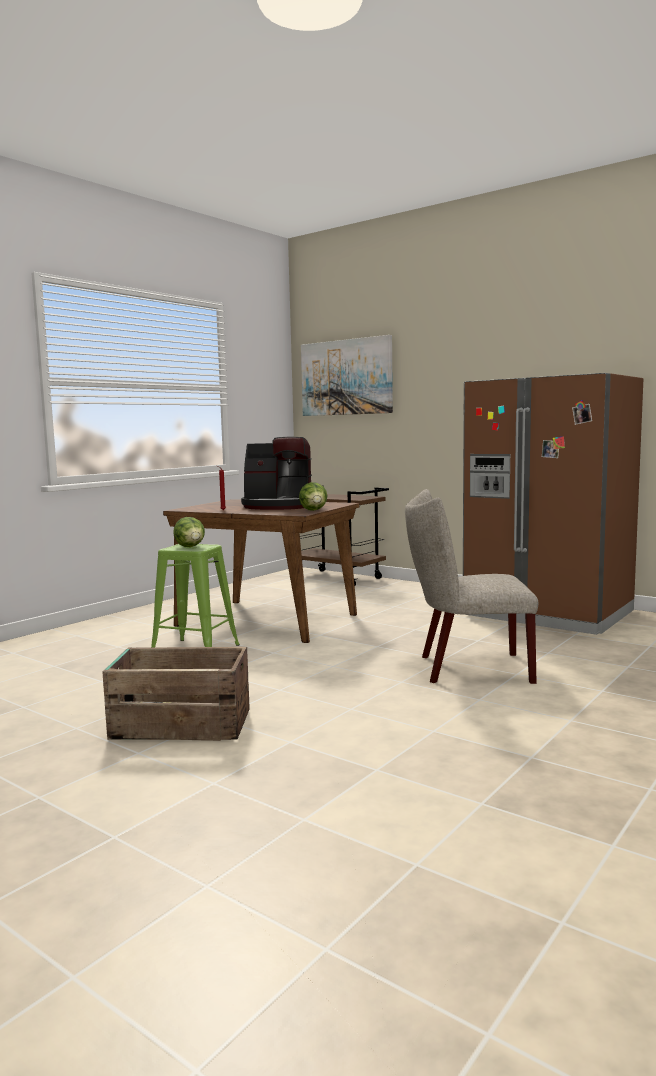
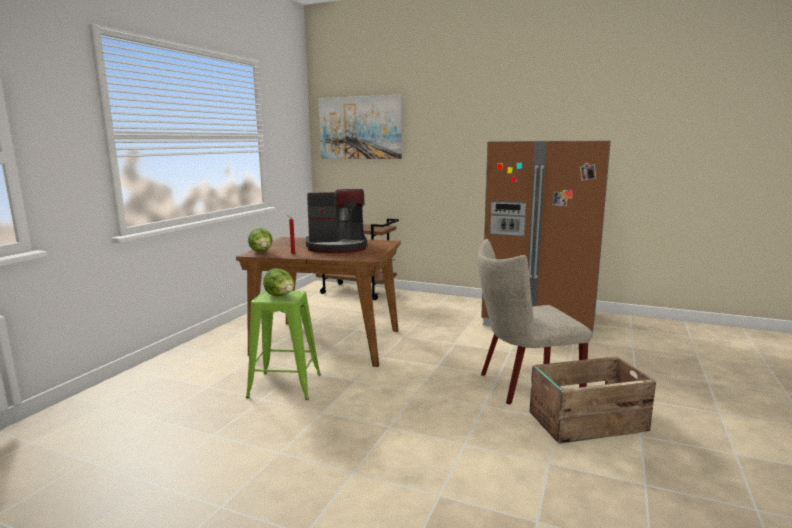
camera: 15 degrees left, 5 degrees up
(180, 724) = (324, 486): crate -> crate (585, 421)
(314, 511) = (377, 254): lettuce -> lettuce (261, 252)

